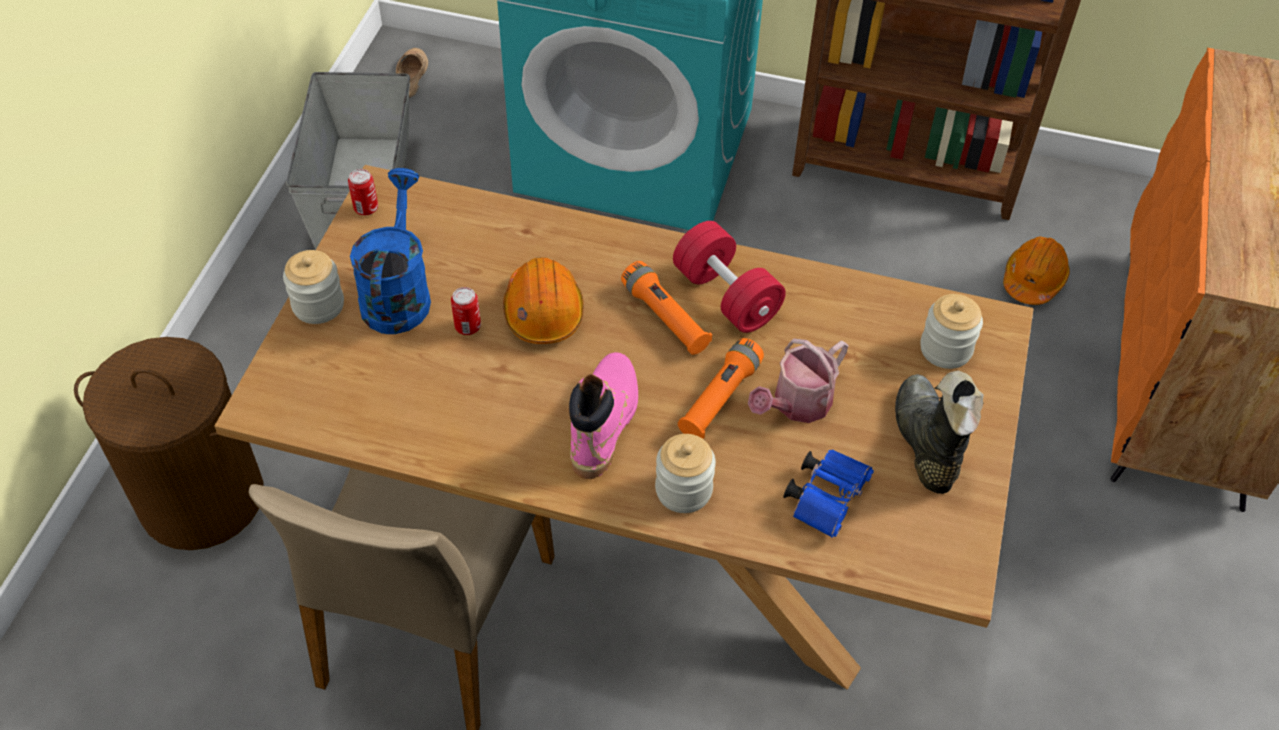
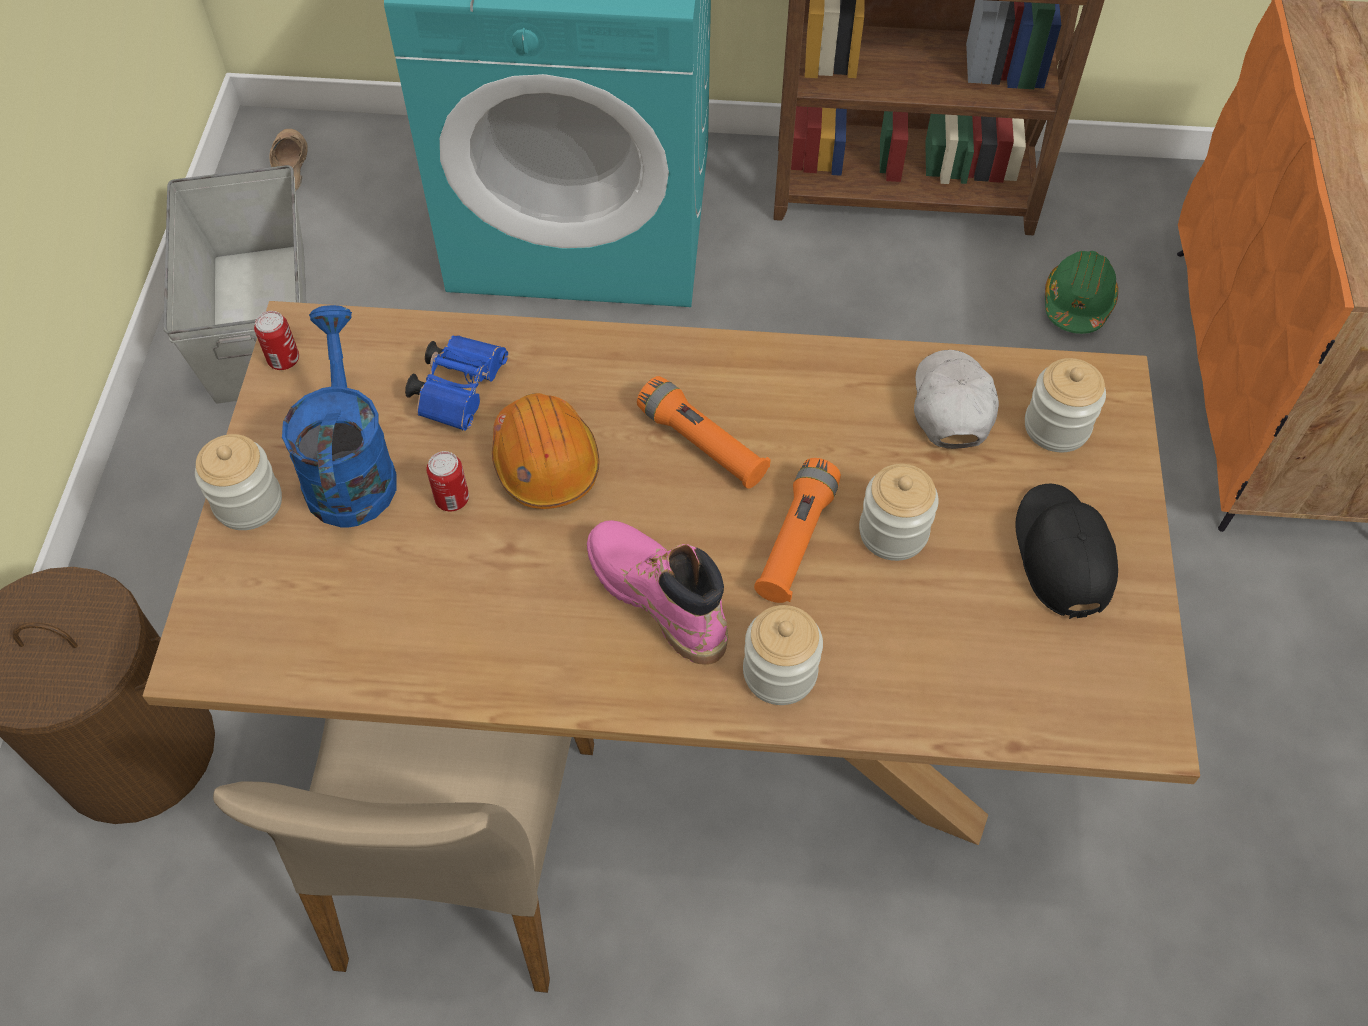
camera: 10 degrees left, 5 degrees up
(604, 421) = (657, 598): pink boot -> pink boot turned 45 degrees counterclockwise
(726, 296) = (772, 402): red dumbbell -> none
(796, 405) = (893, 532): watering can -> jar
(827, 497) = (961, 649): blue binoculars -> blue binoculars (461, 389)
(866, 320) = (951, 406): none -> white cap
(924, 442) = (1062, 554): black boot -> black cap
(1033, 279) = (1077, 302): orange hard hat -> green hard hat

